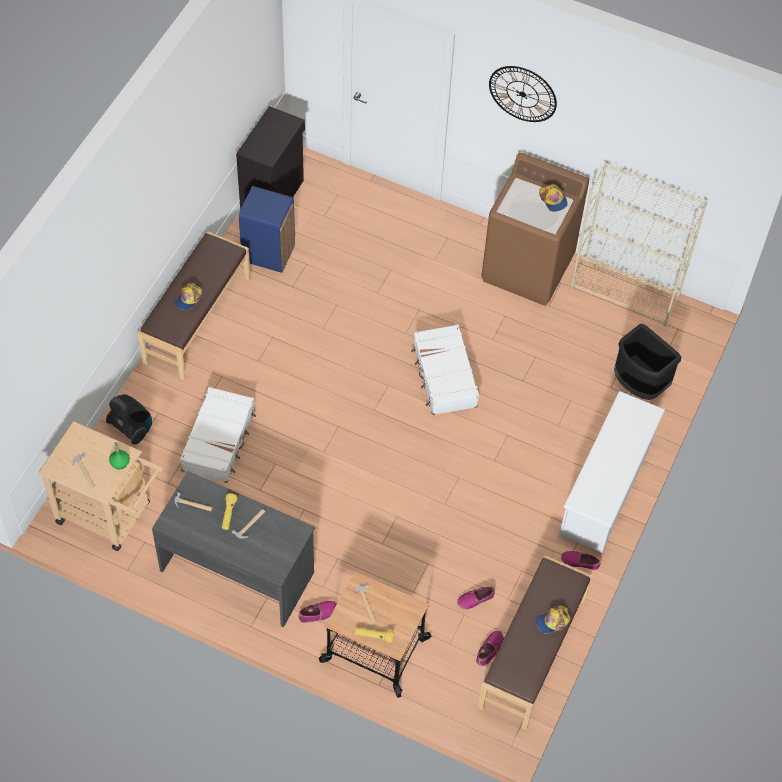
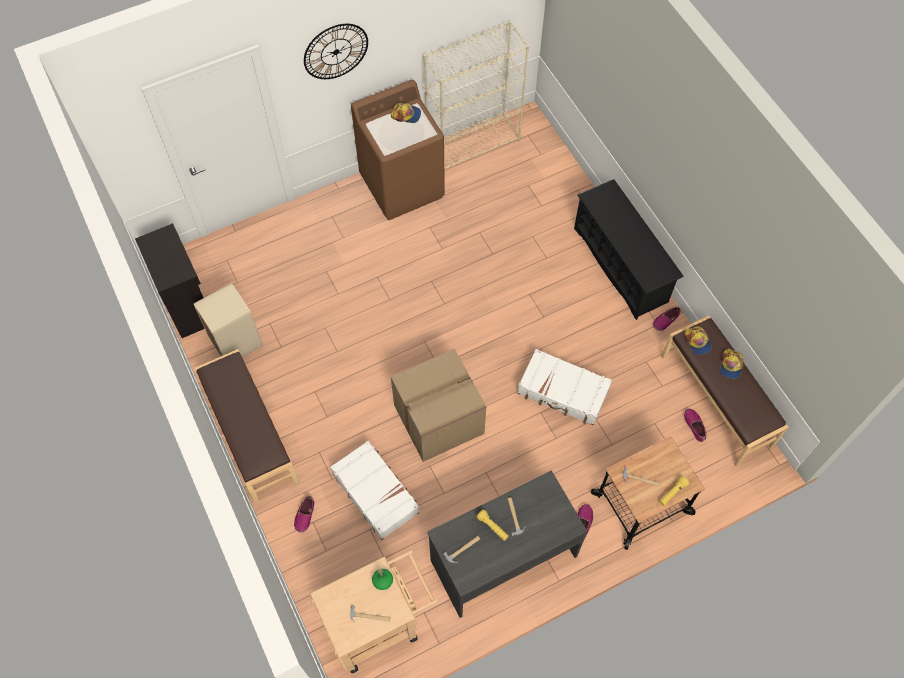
camera: 50 degrees left, 5 degrees up
(132, 428) = (310, 552): vacuum cleaner -> none
(189, 299) = (249, 424): cap -> cap (697, 342)
(268, 253) = (235, 342): blue trash can -> beige trash can
(322, 443) = (438, 420): none -> cardboard box
(444, 376) = (447, 300): white suitcase -> white suitcase (563, 392)
(475, 599) = (647, 407): shoe -> shoe (305, 515)
(606, 490) = (620, 265): white shoe rack -> black shoe rack
(639, 384) = (553, 187): black trash can -> none

